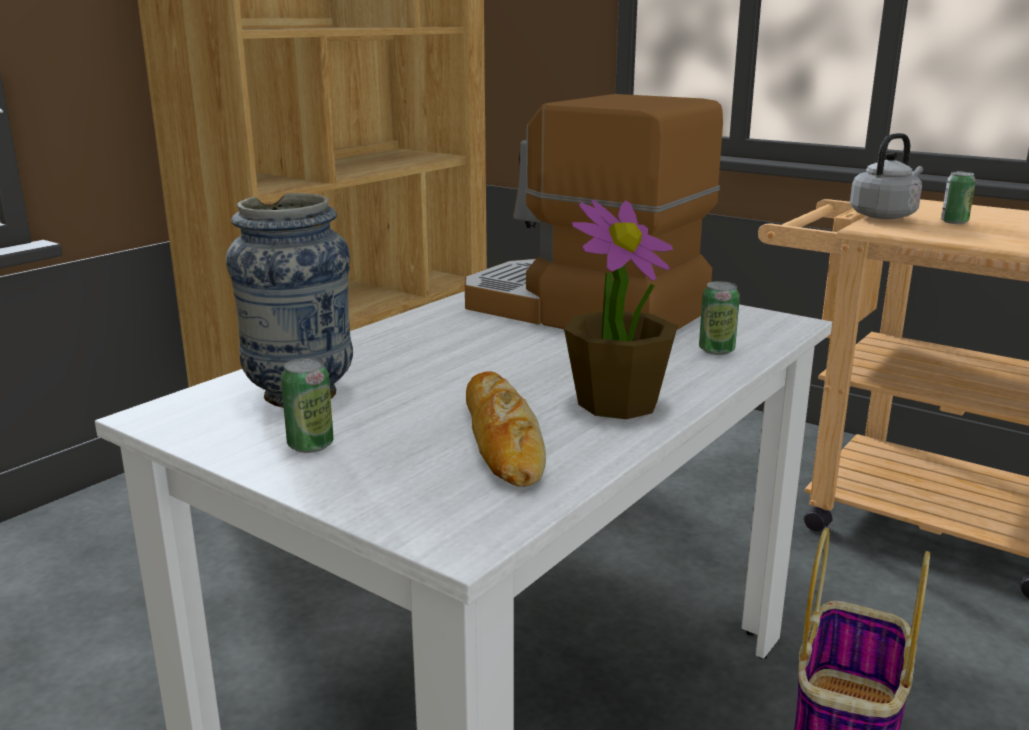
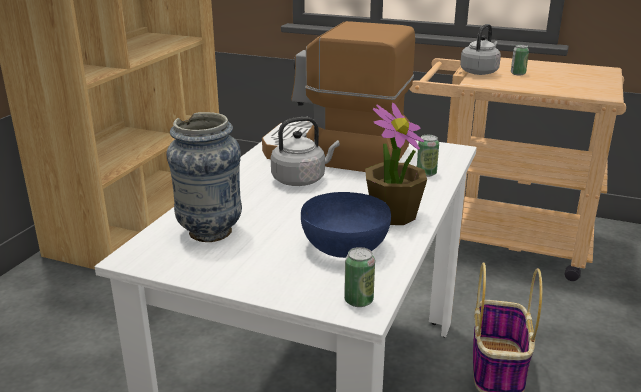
camera: 15 degrees left, 5 degrees up
(310, 445) = (241, 265): can -> can (358, 301)
(499, 340) = (301, 179): none -> grey kettle
(502, 438) = (345, 246): bread -> blue bowl

